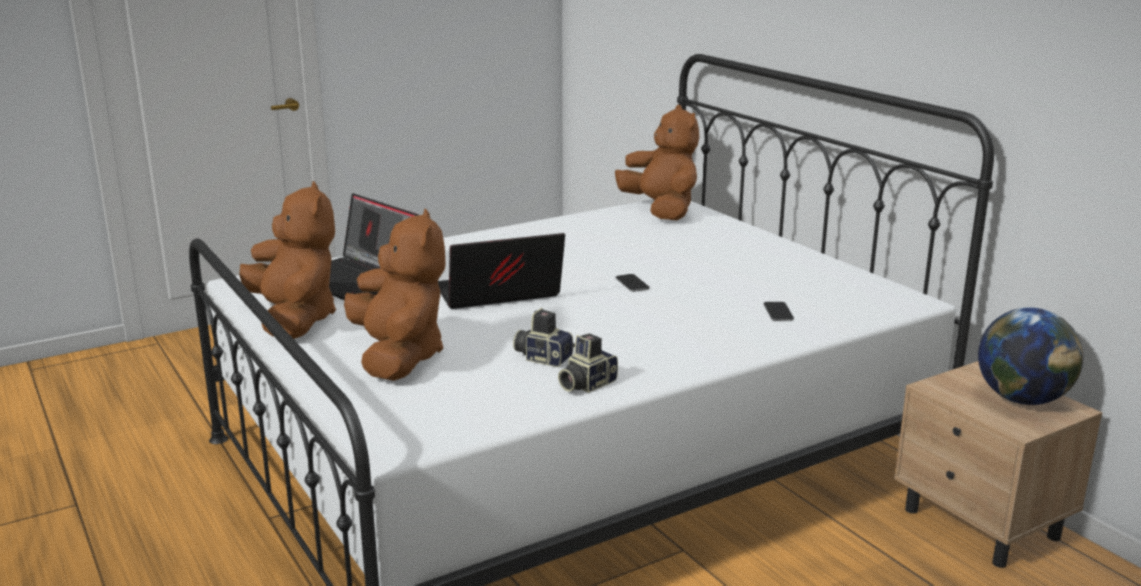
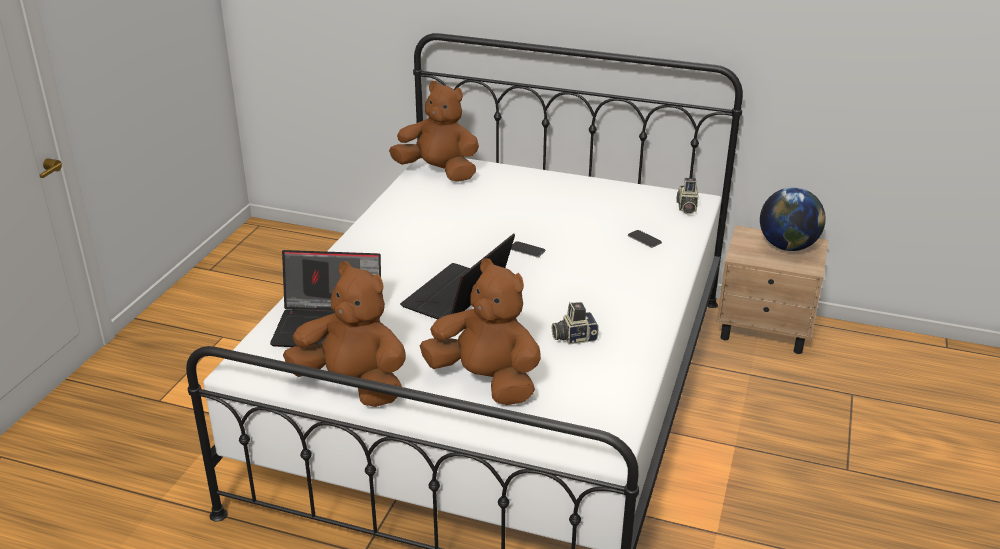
camera: 40 degrees left, 10 degrees up
(586, 384) = (630, 346): camera -> camera (686, 208)

